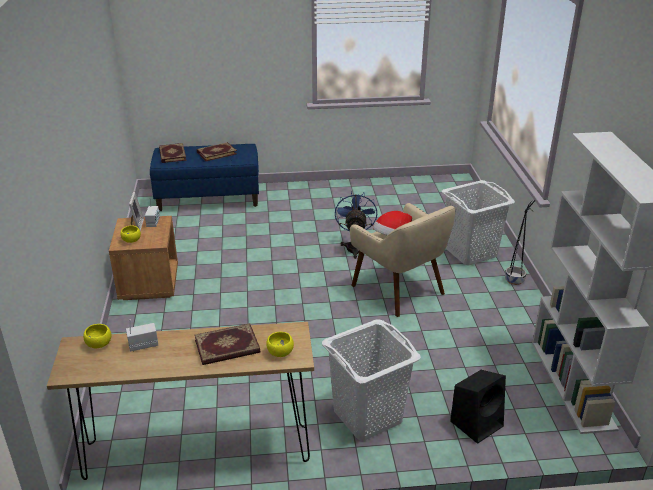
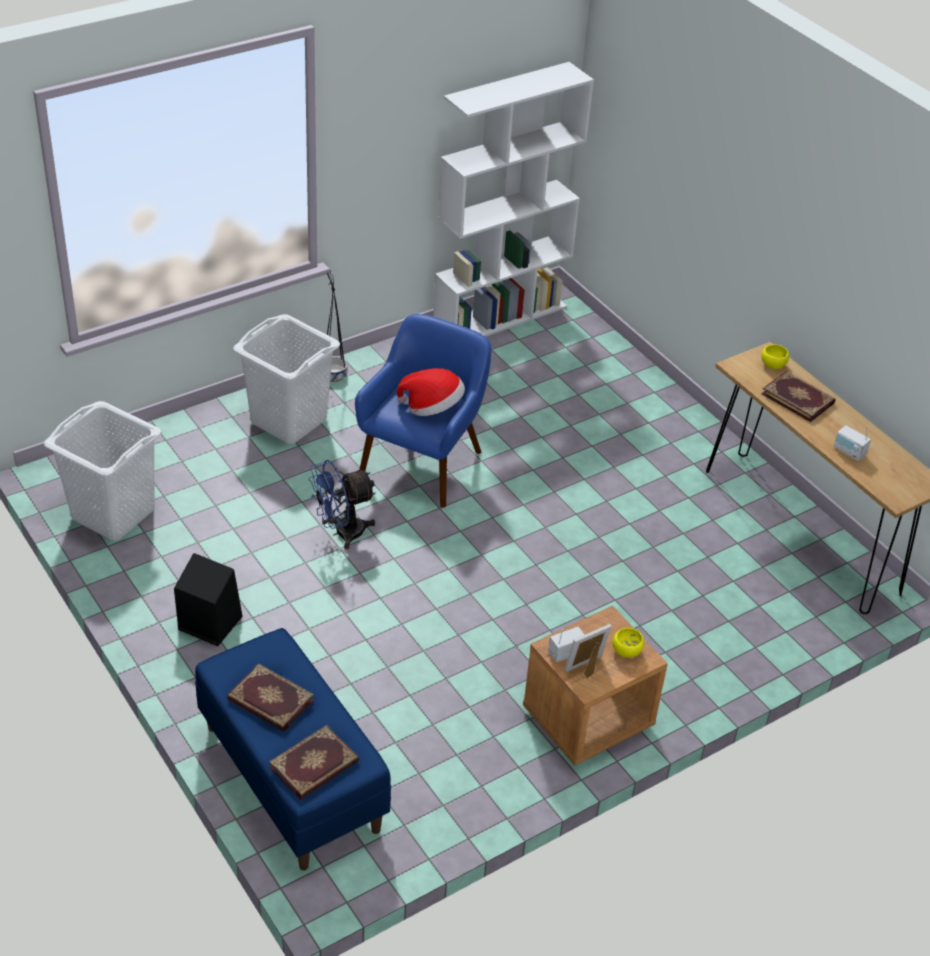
camera: 120 degrees left, 10 degrees up
(98, 344) = (879, 482): yellow bowl -> none
(367, 416) = (655, 434): white laundry basket -> white laundry basket (113, 514)
(399, 290) = (423, 463): beige armchair -> blue armchair
(477, 423) = (603, 365): black speaker -> black speaker (208, 623)

